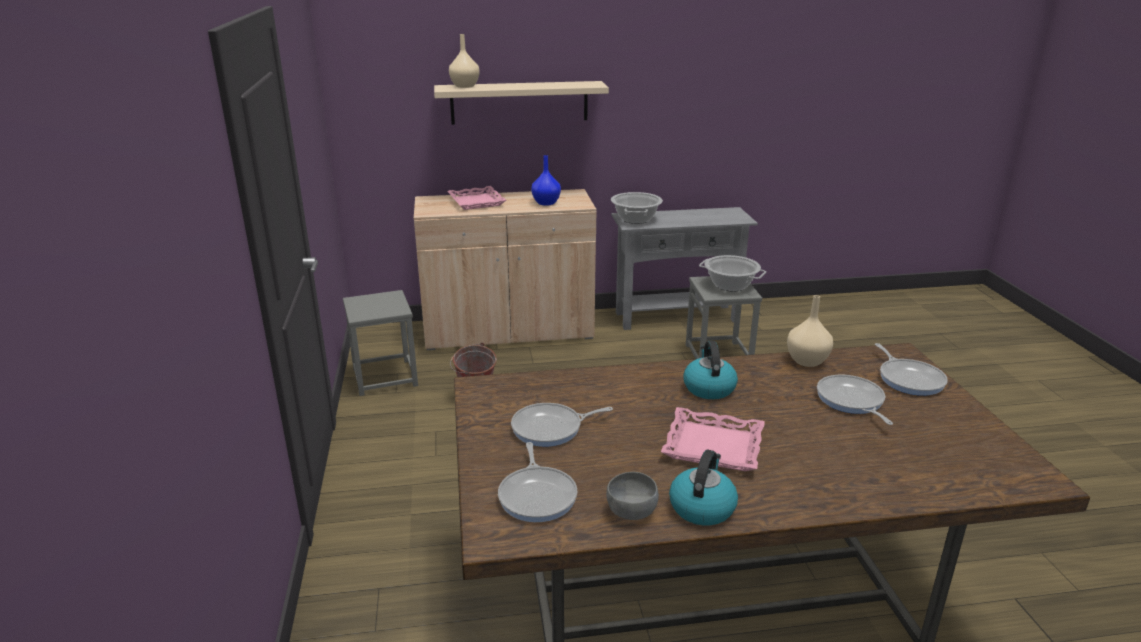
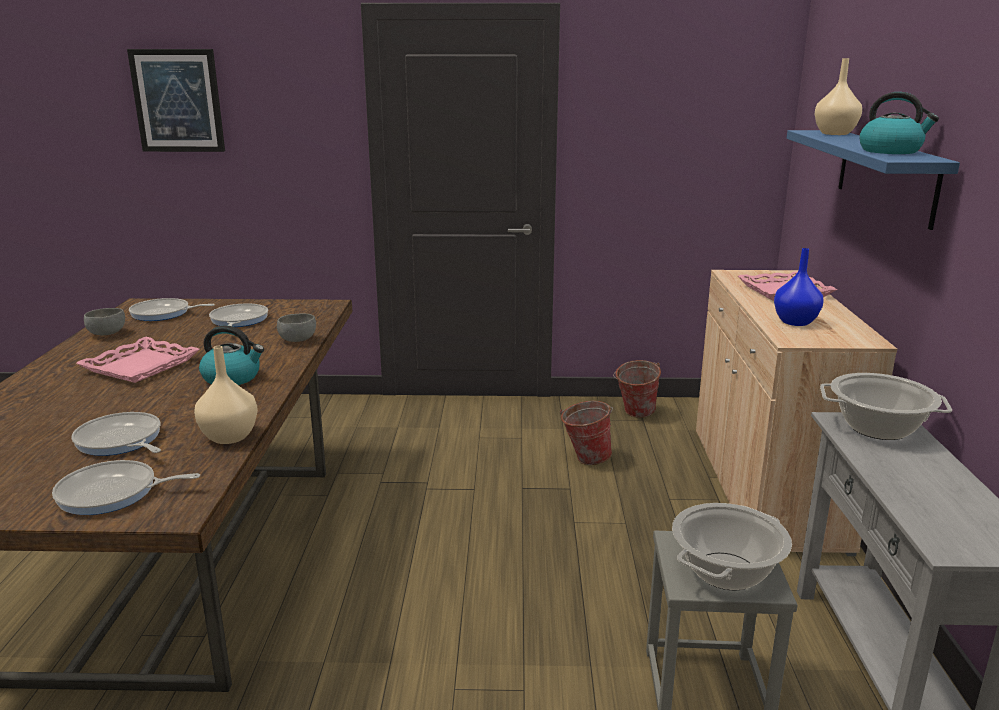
camera: 100 degrees right, 5 degrees down
(149, 286) = (178, 101): none -> picture
(384, 377) = (634, 414): grey stool -> bucket
(519, 102) = (885, 175): beige shelf -> blue shelf
(601, 378) = (297, 340): none -> grey bowl
(702, 507) = (78, 353): kettle -> kettle (891, 151)
(851, 401) = (120, 441): frying pan -> frying pan turned 135 degrees counterclockwise

